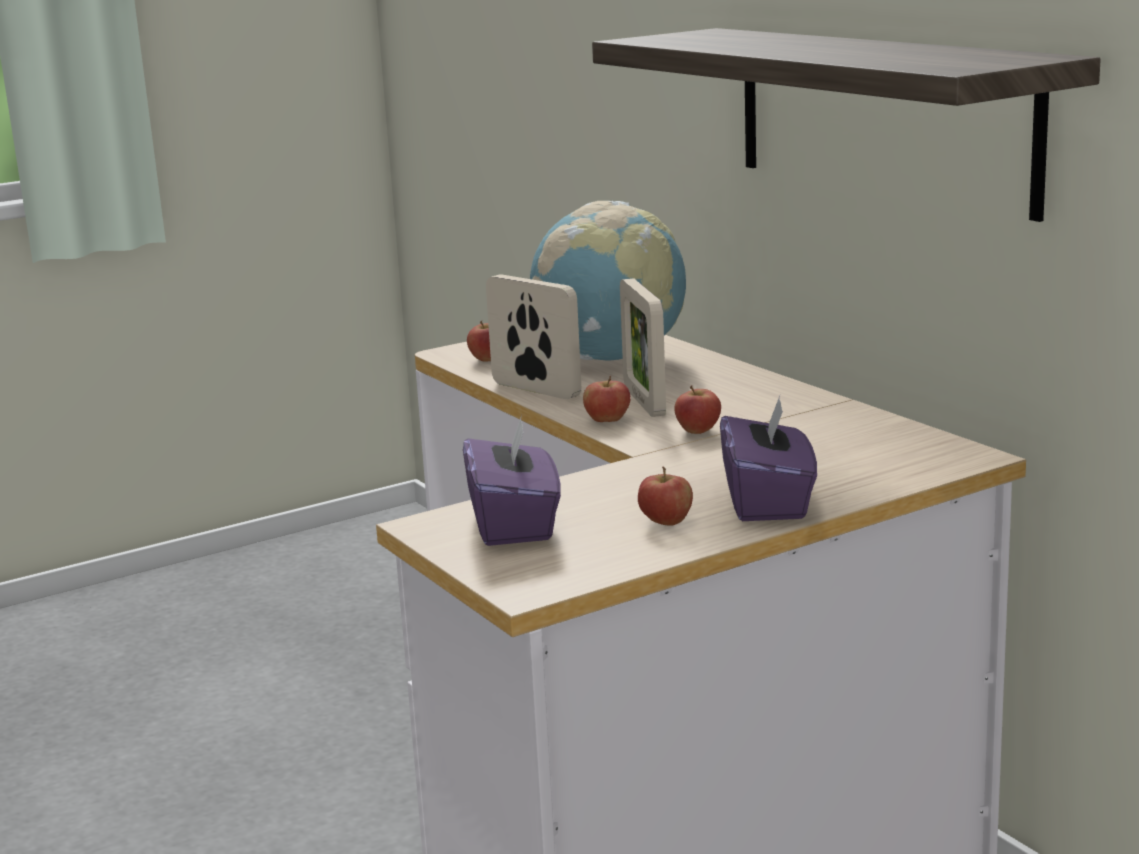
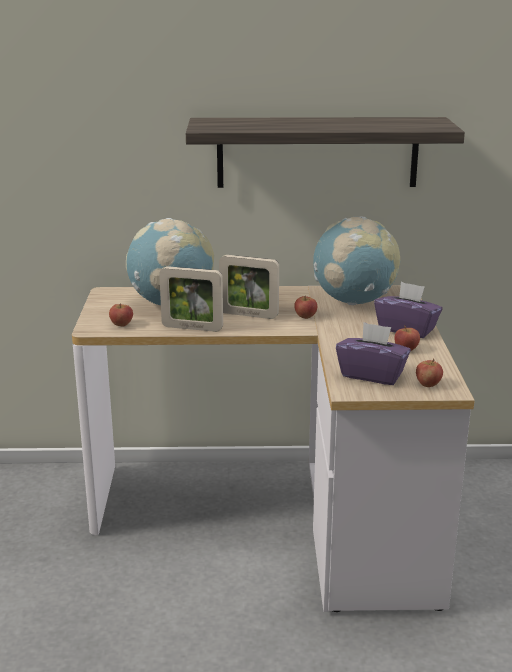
camera: 60 degrees left, 5 degrees up
(536, 390) = (192, 328): picture frame -> picture frame turned 150 degrees counterclockwise
(607, 420) = (263, 327): apple -> apple (428, 384)
(835, 441) = (354, 301): none -> globe

